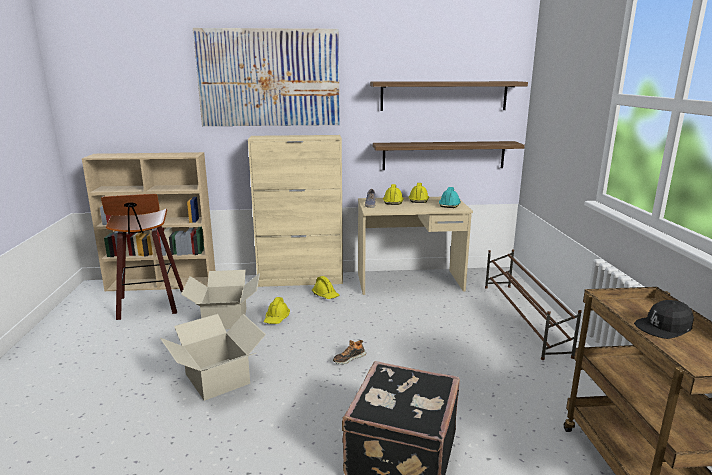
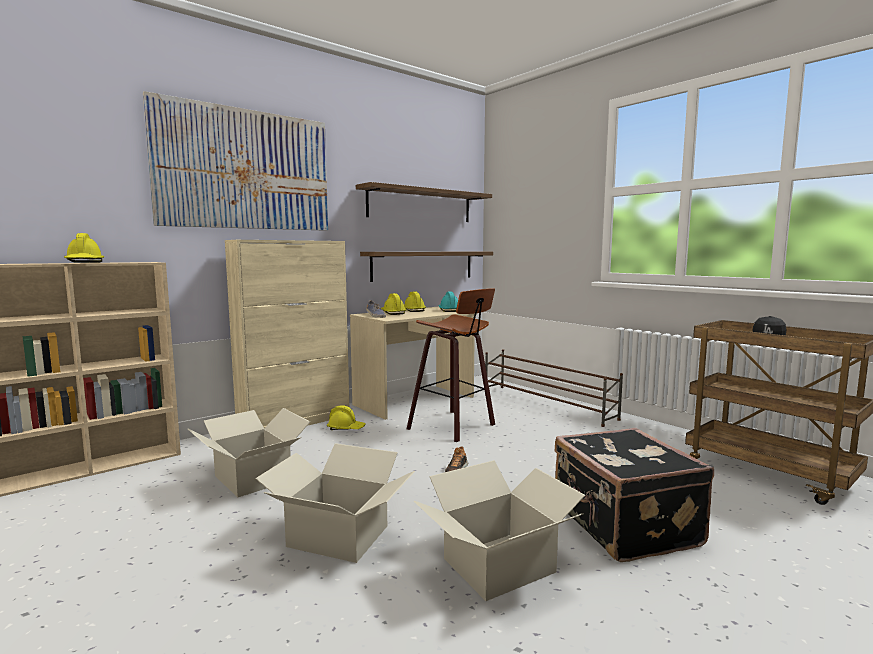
camera: 35 degrees left, 10 degrees down
(150, 306) = (105, 495): stool -> stool (455, 426)
(272, 441) = (500, 565): none -> cardboard box
(276, 318) = (322, 461): yellow hard hat -> yellow hard hat (84, 262)

